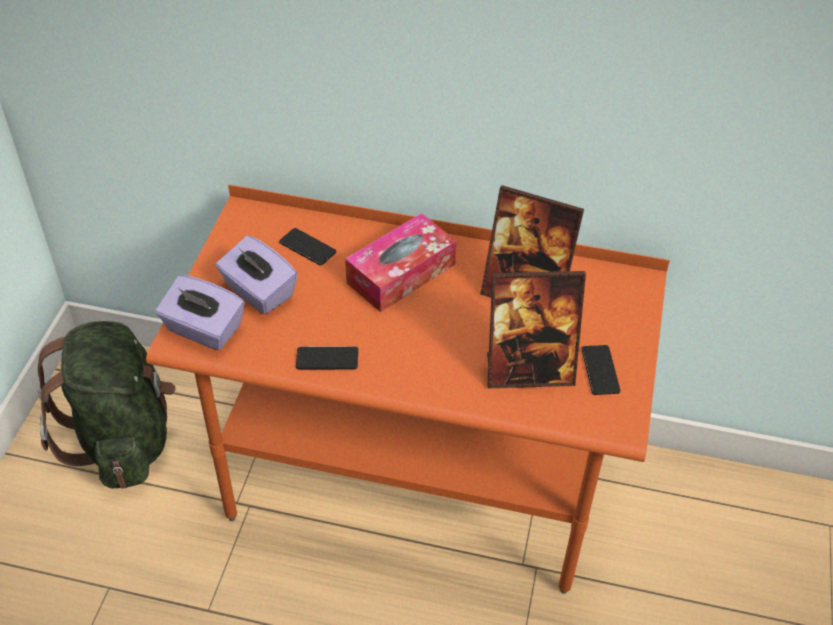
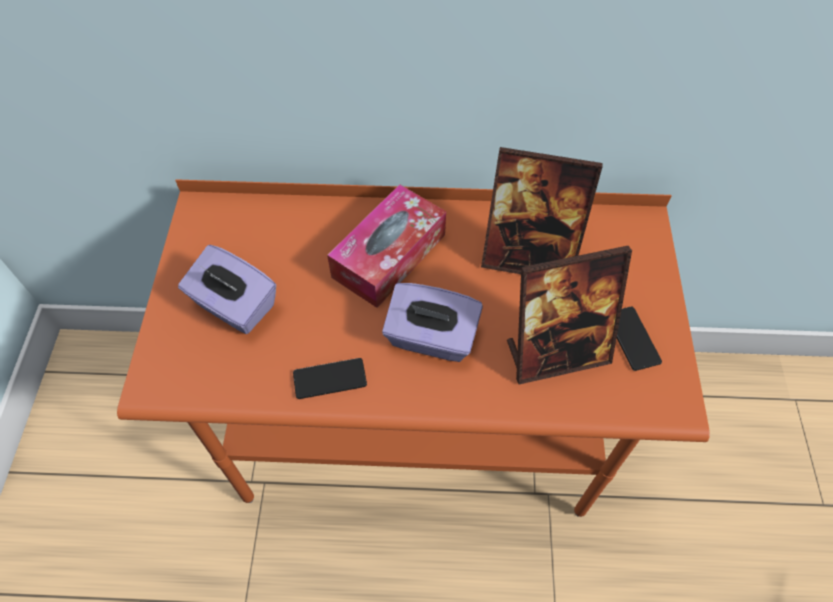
camera: 10 degrees left, 10 degrees up
(123, 439) = (126, 434): green backpack -> none
(203, 330) = (179, 366): purple tissue box -> purple tissue box (431, 338)
(307, 247) = (279, 240): phone -> none

